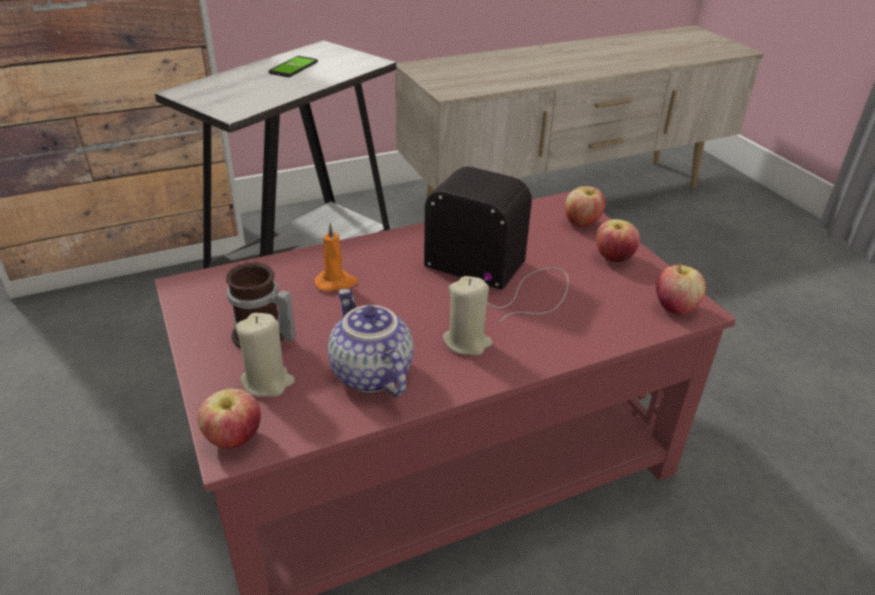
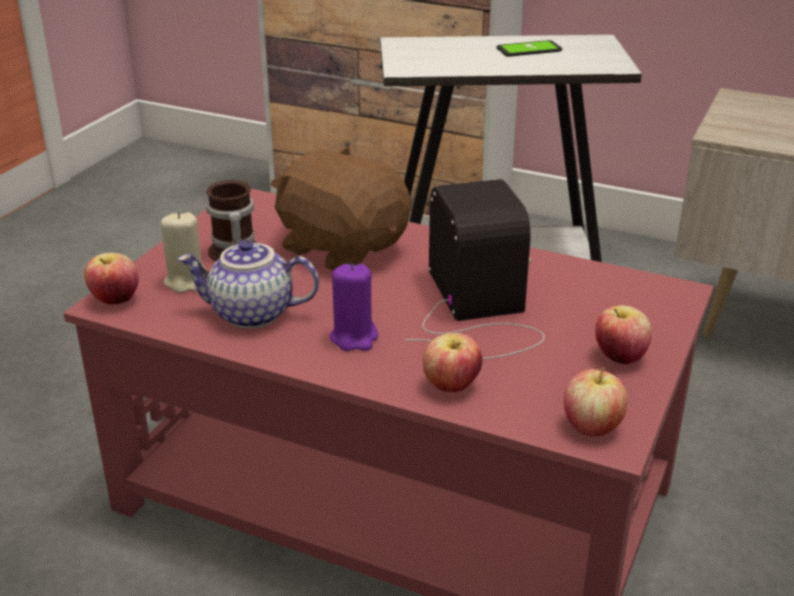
camera: 50 degrees right, 5 degrees down
(336, 282) = (342, 247): orange candle -> brown plush toy
(369, 374) = (251, 315): teapot -> teapot turned 105 degrees counterclockwise
(467, 342) = (354, 337): beige candle -> purple candle
(581, 223) = (652, 314): apple -> apple (451, 386)

